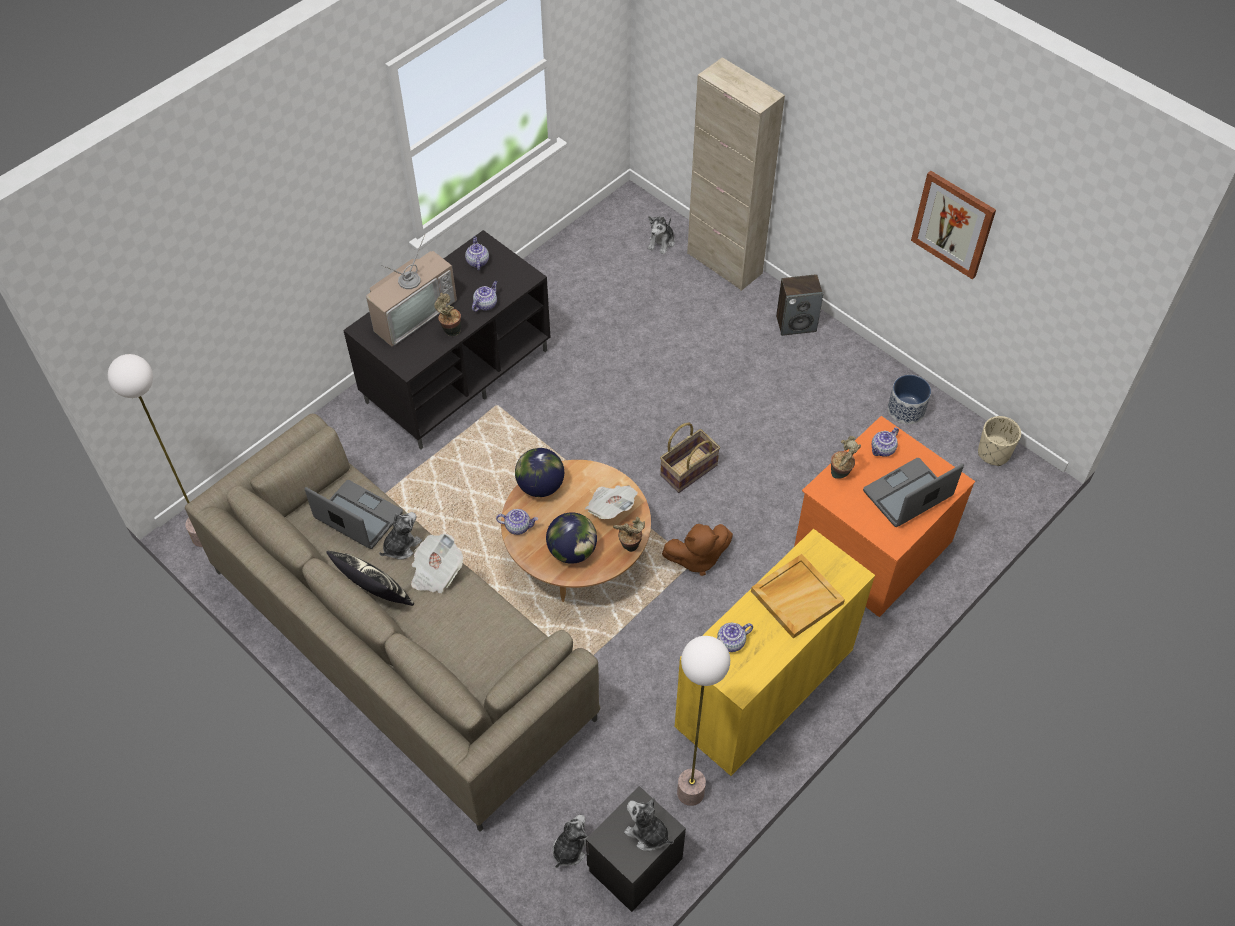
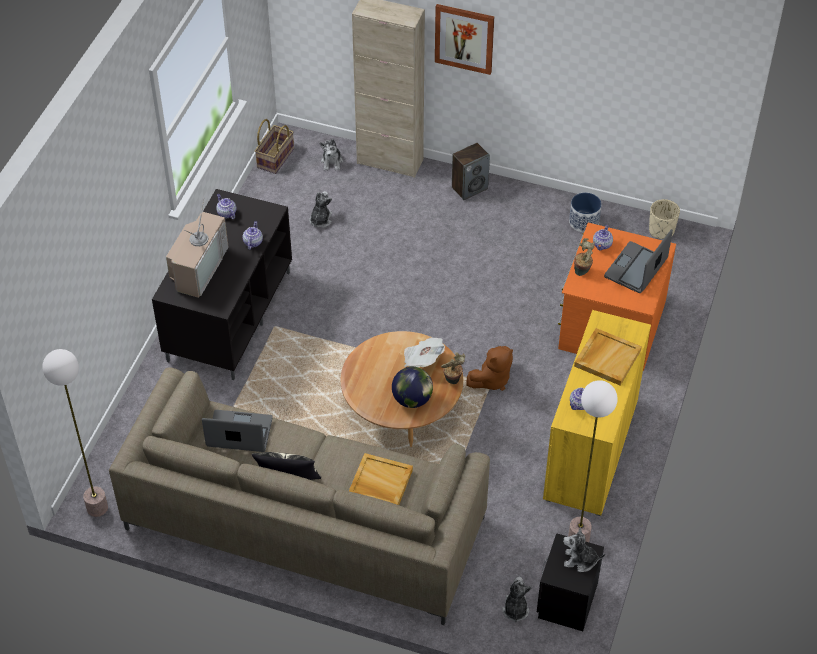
camera: 25 degrees left, 5 degrees down
(401, 546) = (285, 441): plush toy -> plush toy (320, 220)
(436, 572) = (324, 449): newspaper -> none
(450, 330) = (237, 270): potted plant -> none
(472, 639) = (379, 483): none -> beige tray
(518, 526) = (361, 397): teapot -> none
(540, 486) = (361, 363): globe -> none
(688, 469) = (449, 320): basket -> basket (275, 158)
(953, 224) = (587, 65): picture -> picture (464, 38)

